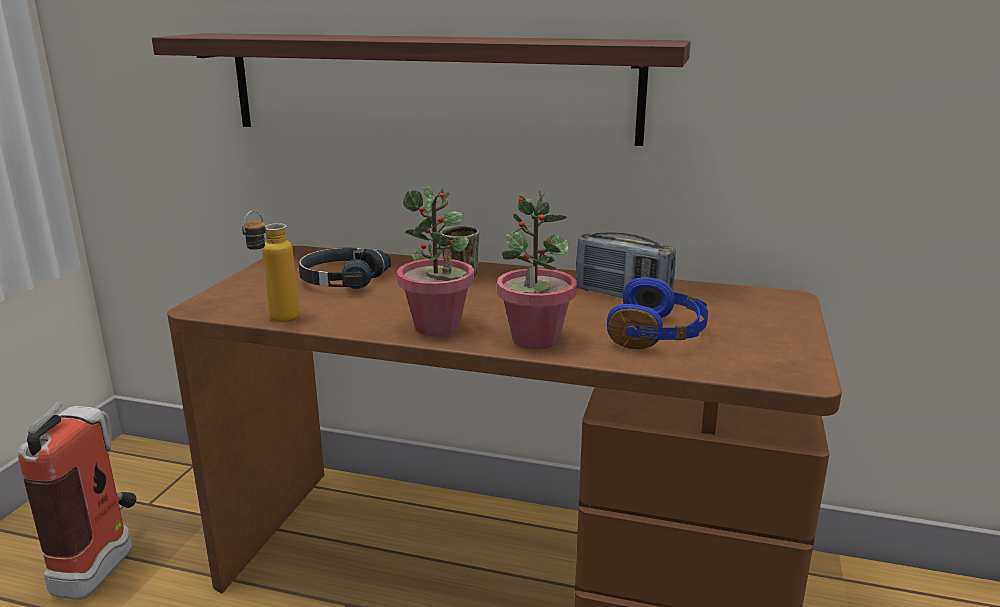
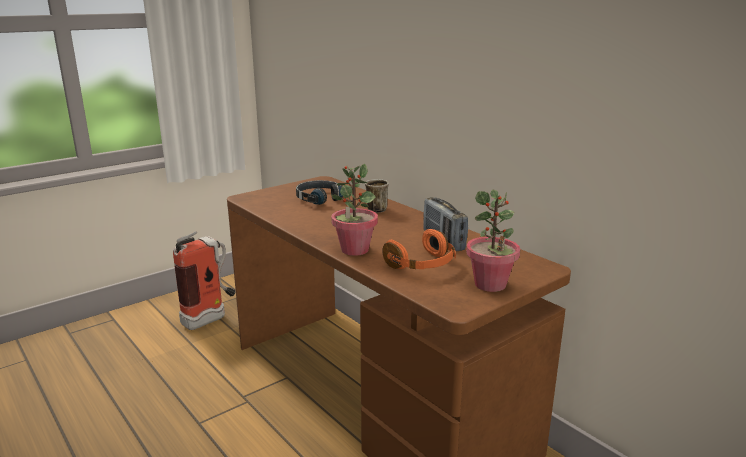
camera: 35 degrees right, 0 degrees up
(276, 321) = (259, 211): bottle -> none
(428, 86) = (388, 94): shelf -> none
(438, 327) = (321, 232): potted plant -> potted plant (490, 284)
(658, 334) = (422, 265): blue headphones -> orange headphones

